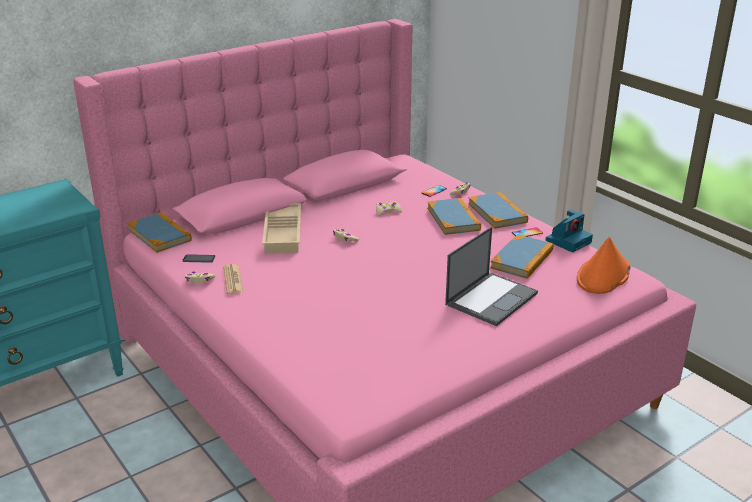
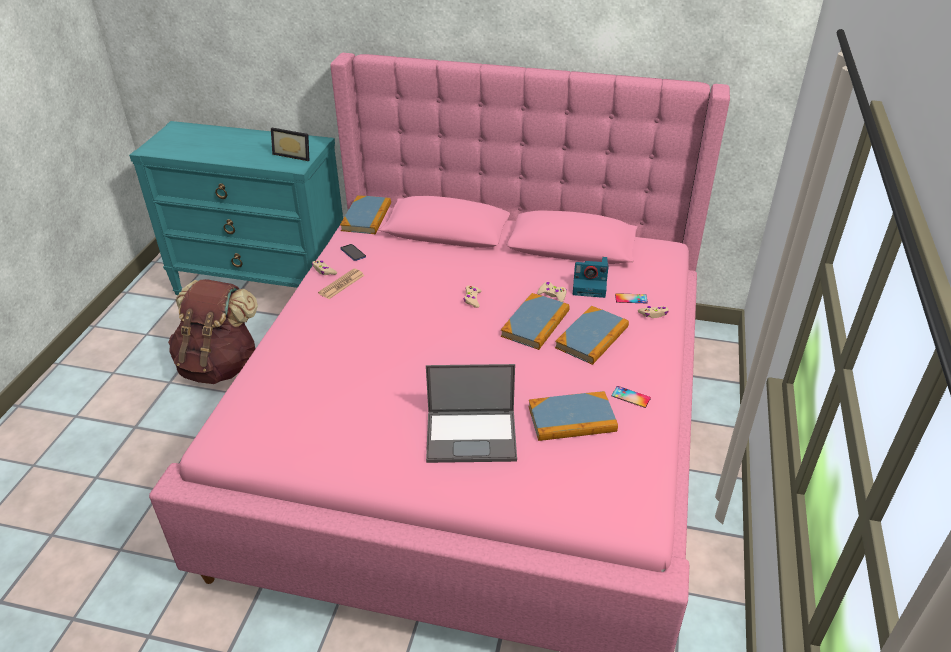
camera: 50 degrees right, 10 degrees up
(56, 202) = (294, 154): none -> picture frame
(85, 465) = (220, 365): none -> brown backpack
(284, 233) = (441, 266): beige tray -> none
(497, 213) = (645, 358): book -> book (535, 324)
(568, 241) = (654, 433): camera -> camera (590, 285)
(603, 275) = (612, 493): orange hat -> none

